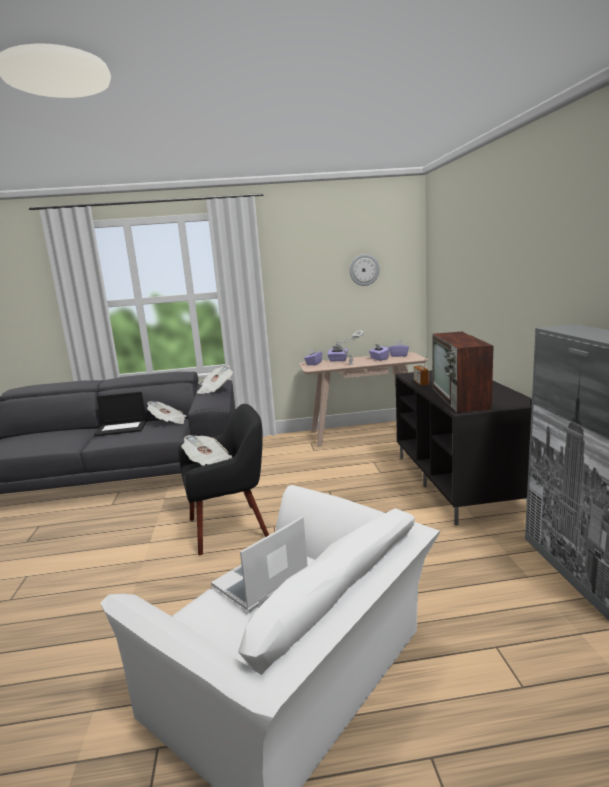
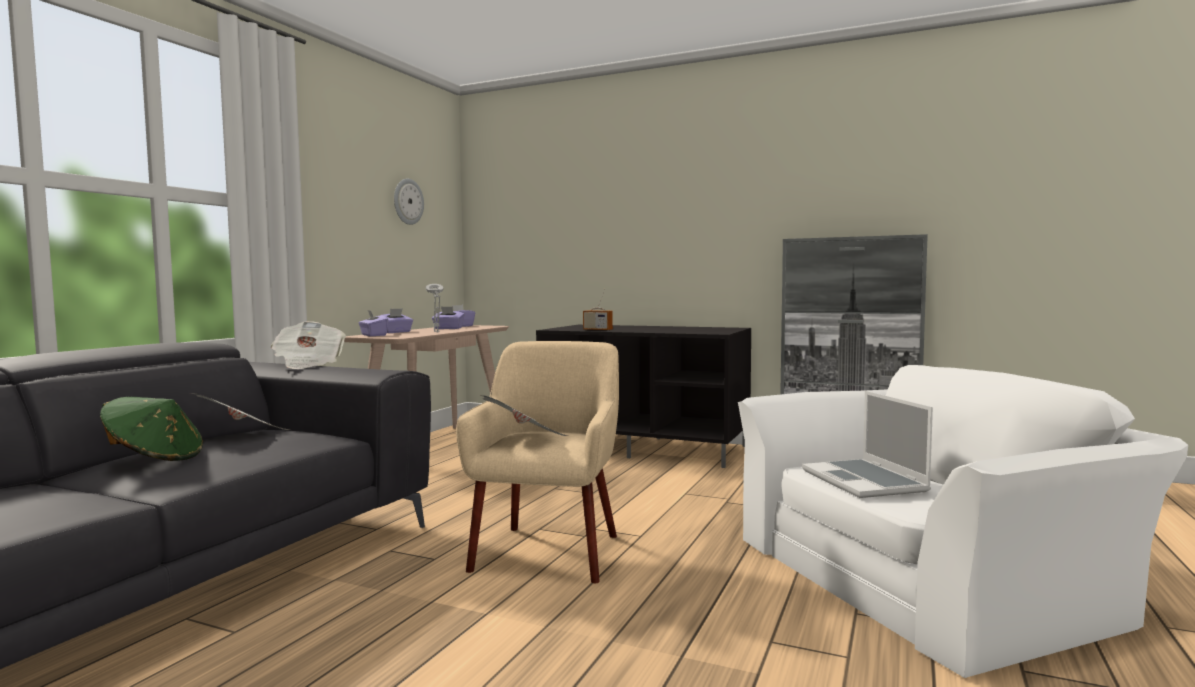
camera: 60 degrees left, 10 degrees down
(122, 428) = (155, 458): laptop -> green hat
(229, 528) = (549, 552): black armchair -> beige armchair
(460, 398) = (680, 330): television -> none

